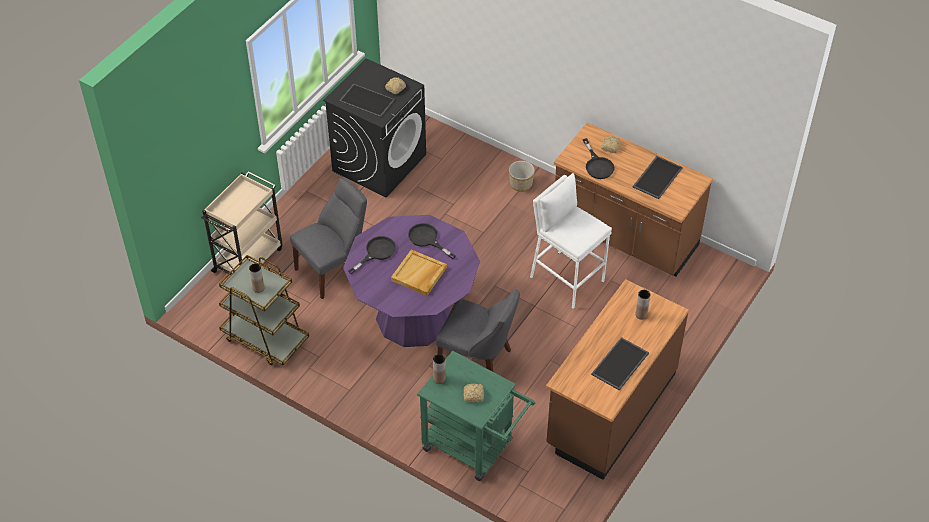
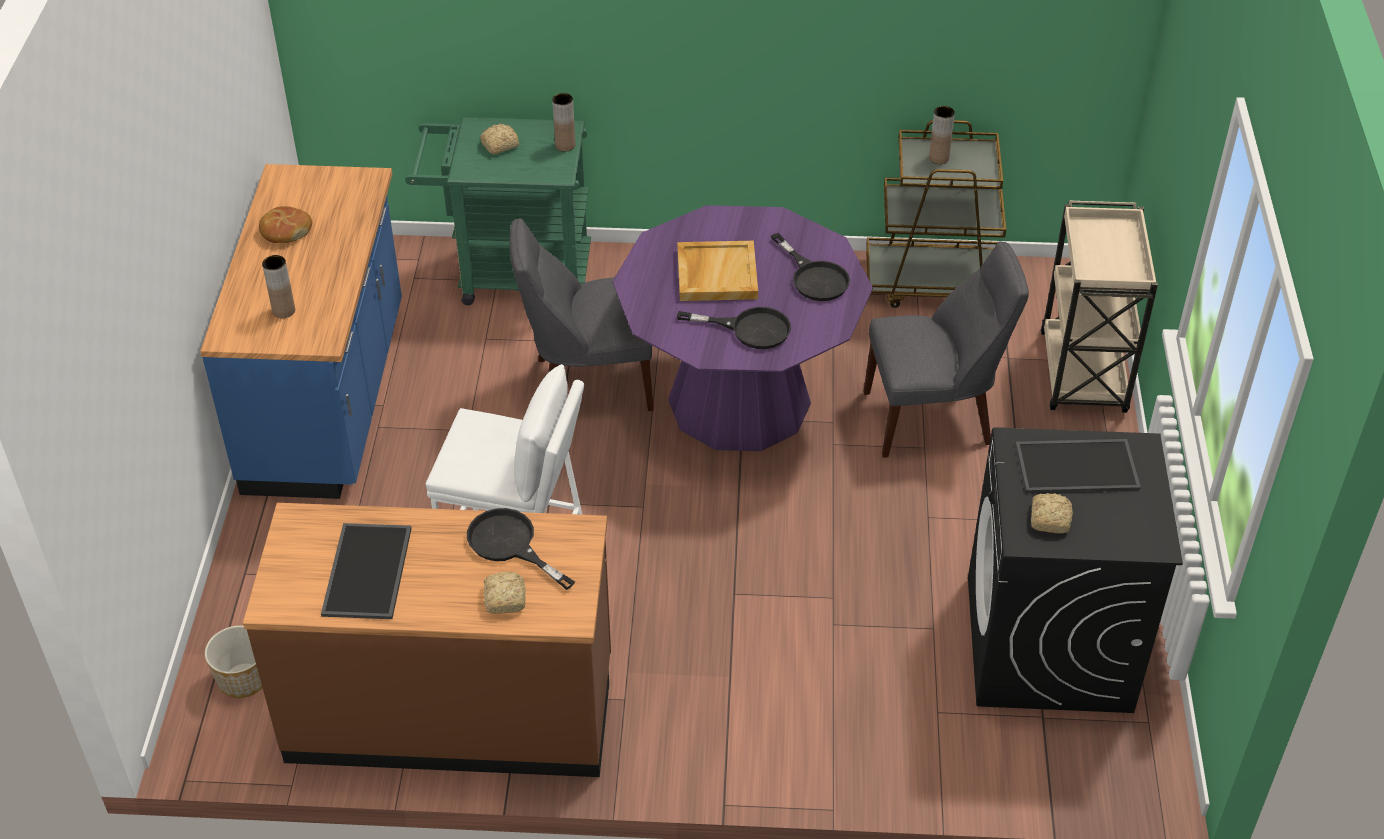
camera: 150 degrees right, 5 degrees down
(334, 269) = (934, 418): grey chair -> grey chair turned 120 degrees counterclockwise
(376, 252) = (814, 277): black frying pan -> black frying pan turned 45 degrees counterclockwise
(521, 184) = (734, 731): planter -> planter (243, 679)
(610, 409) = (329, 399): brown counter -> blue counter
(620, 364) = (285, 231): tray -> bread

